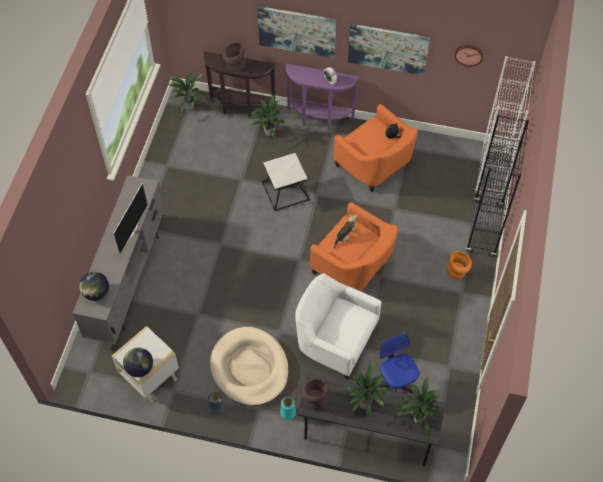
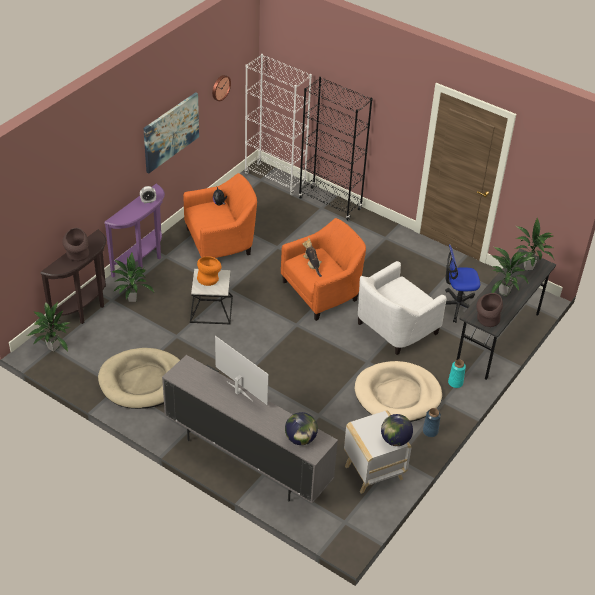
camera: 70 degrees left, 15 degrees down
(180, 178) = (143, 381): none -> beige dog bed
(297, 31) = (107, 174): picture -> none
(458, 271) = (364, 233): orange vase -> orange vase (209, 278)

